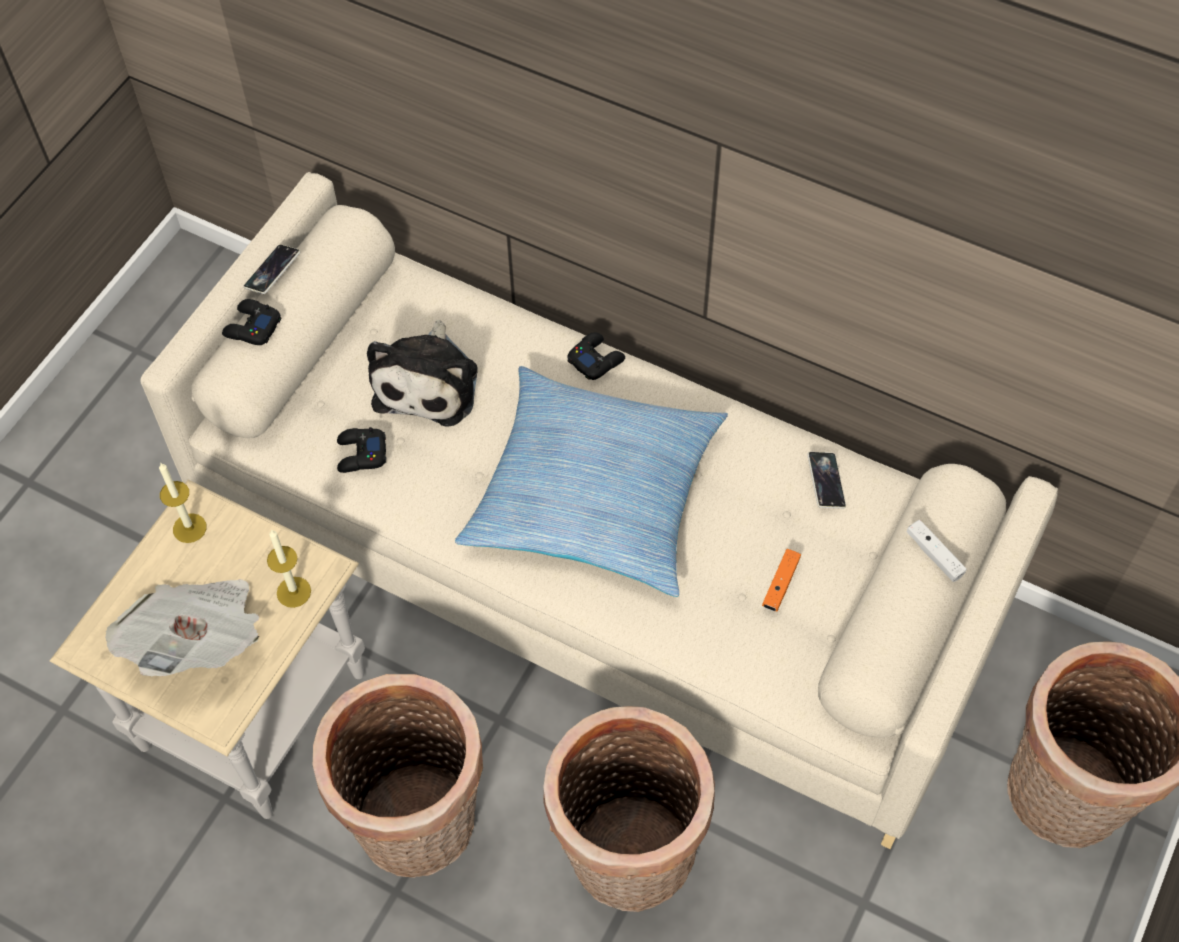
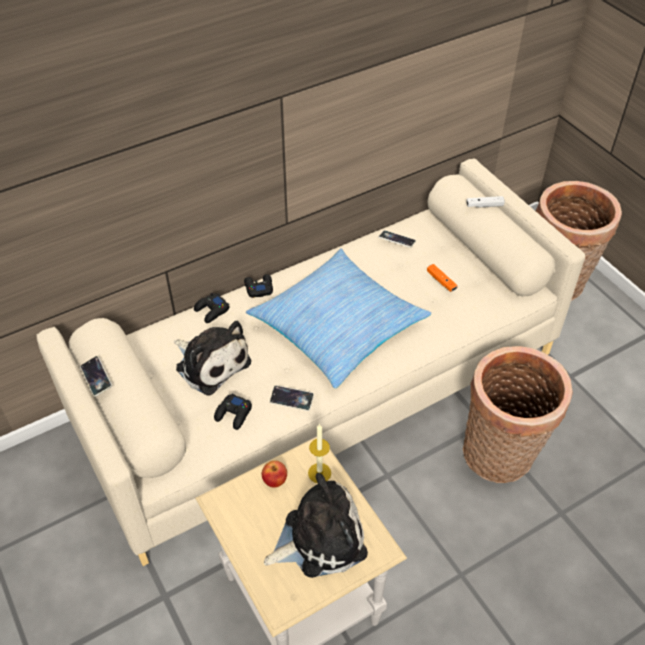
camera: 60 degrees left, 10 degrees down
(189, 528) = (234, 509): candle -> none
(198, 640) = (319, 538): newspaper -> plush toy
(252, 327) = (128, 405): black game controller -> black game controller (212, 311)
(254, 549) = (275, 481): none -> apple
(419, 828) = (429, 544): basket -> none
(424, 506) = (291, 400): none -> phone

